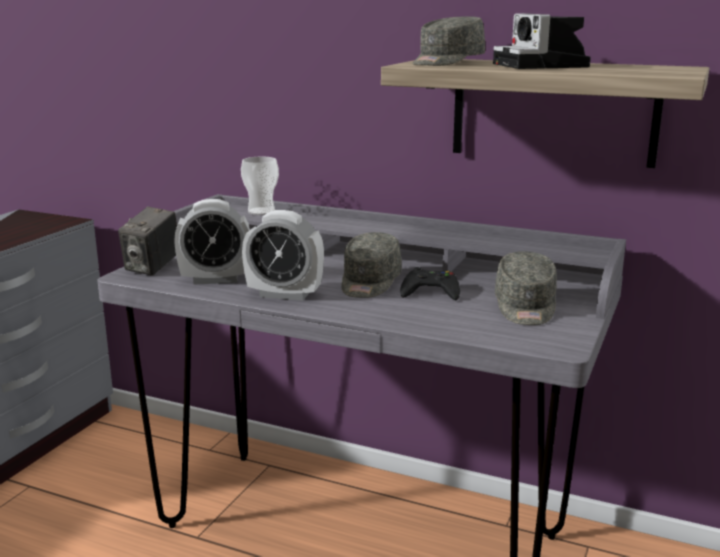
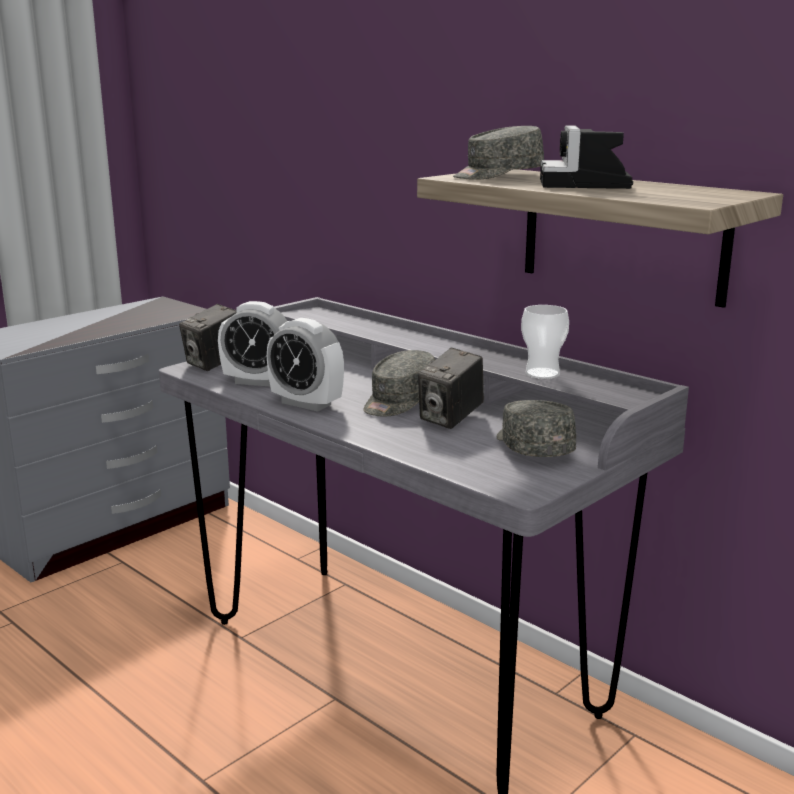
camera: 20 degrees right, 0 degrees up
(261, 211) = (342, 318): cup -> cup (542, 374)
(430, 292) = (451, 419): black game controller -> camera
(525, 307) = (532, 447): grey cap -> grey cap turned 135 degrees clockwise

